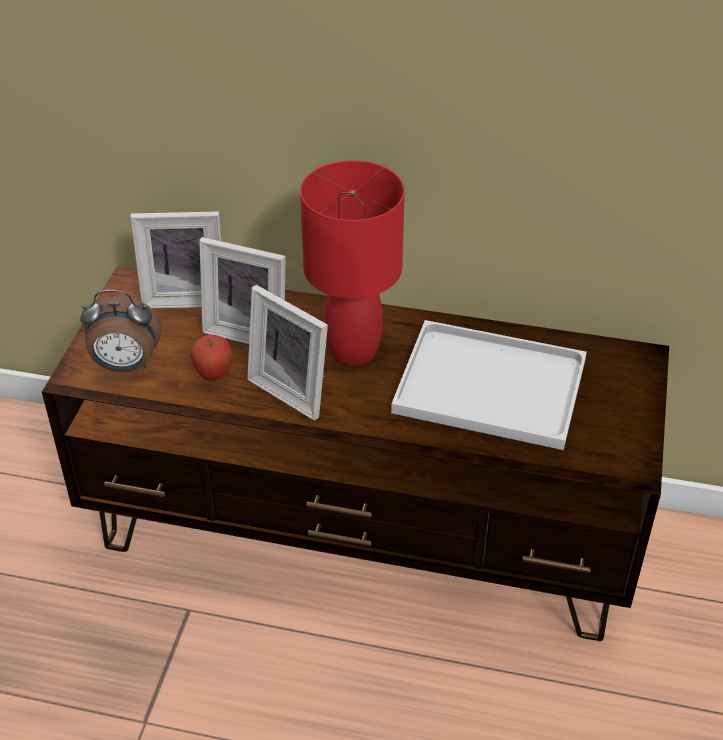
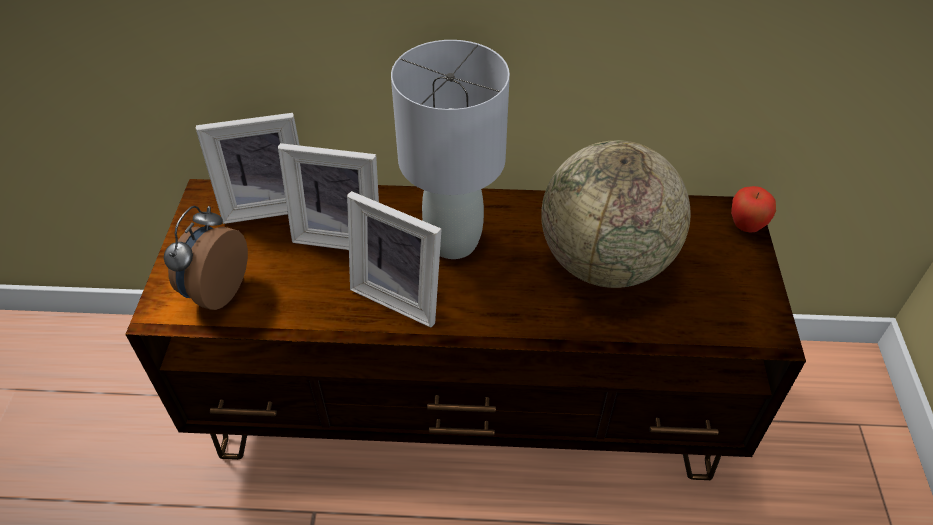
camera: 10 degrees left, 5 degrees up
(126, 365) = (215, 291): alarm clock -> alarm clock turned 120 degrees clockwise
(214, 375) = (313, 289): apple -> apple (746, 226)
(352, 350) = (452, 242): red table lamp -> grey table lamp
(494, 386) = (605, 262): white tray -> globe

